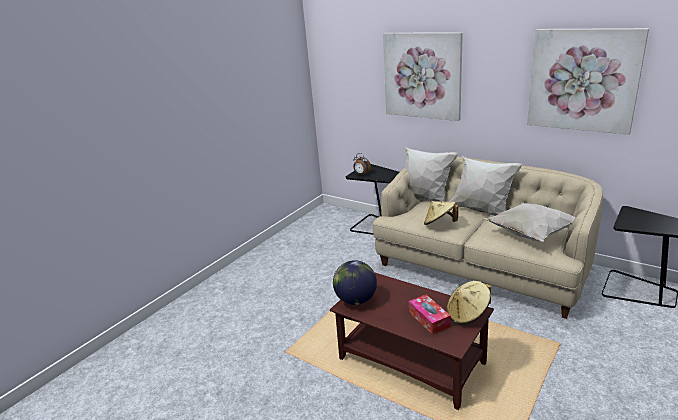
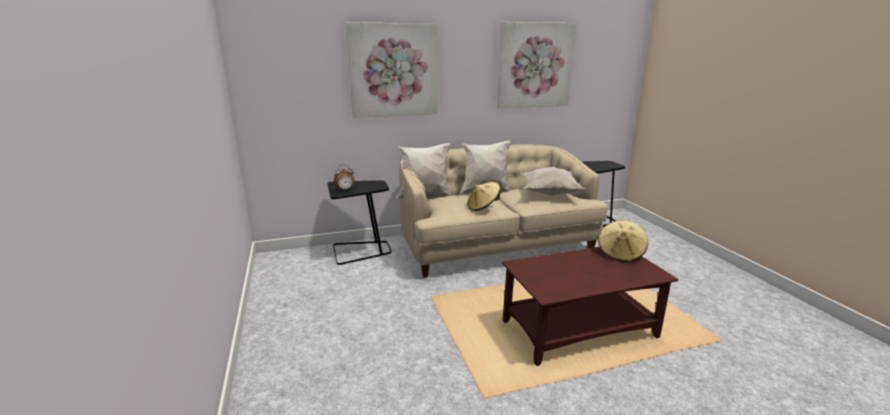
camera: 55 degrees left, 5 degrees down
(356, 300) = (544, 286): globe -> none
(429, 319) = (612, 269): tissue box -> none

